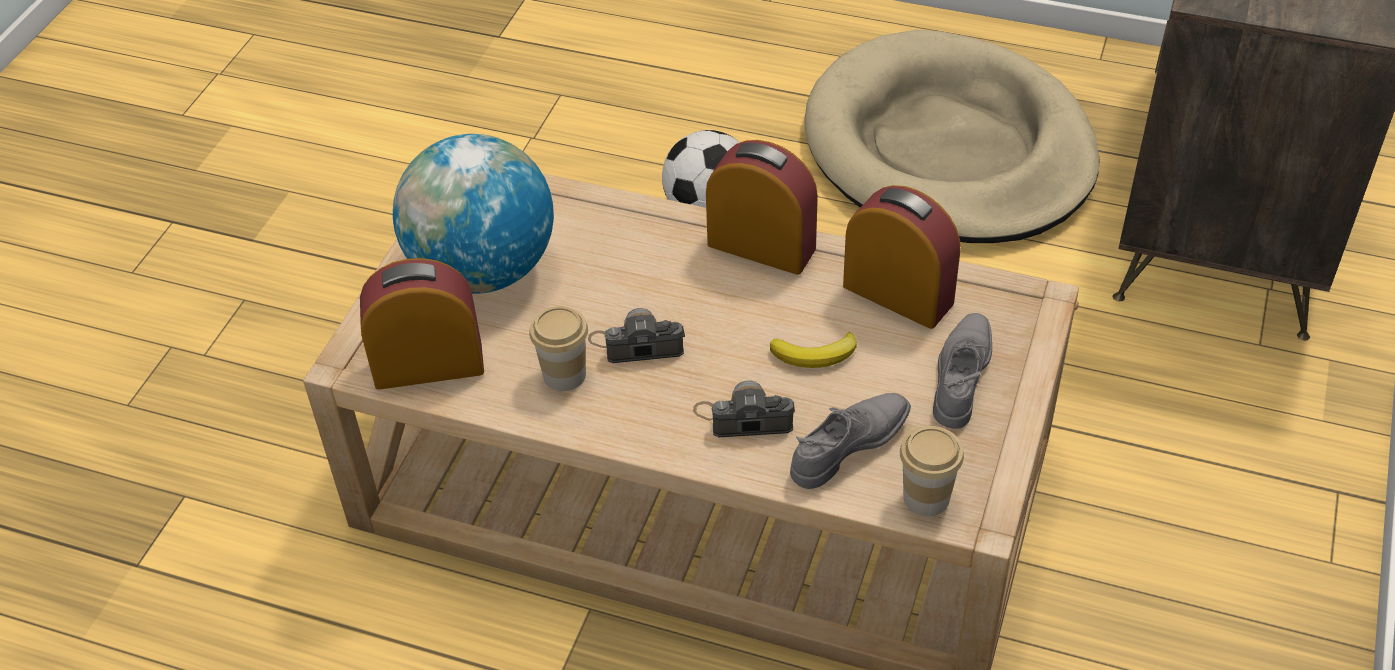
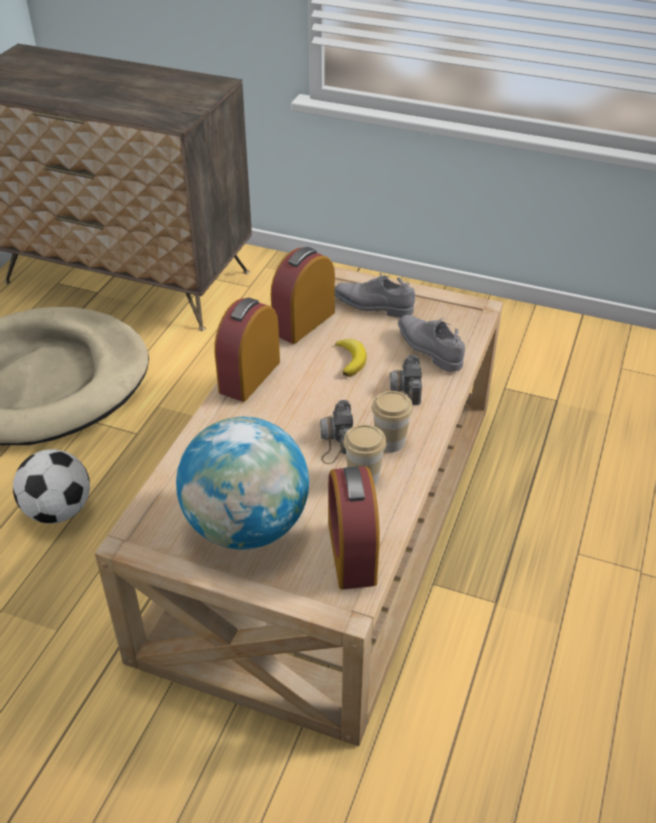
camera: 90 degrees left, 5 degrees down
(926, 497) = (465, 324): cup -> cup (390, 441)

